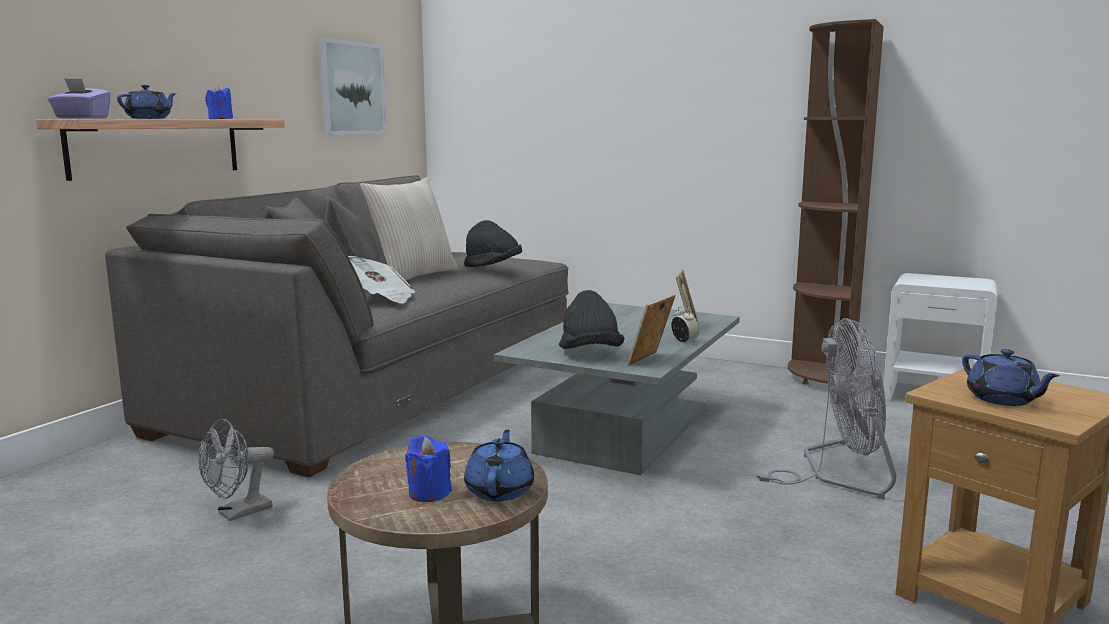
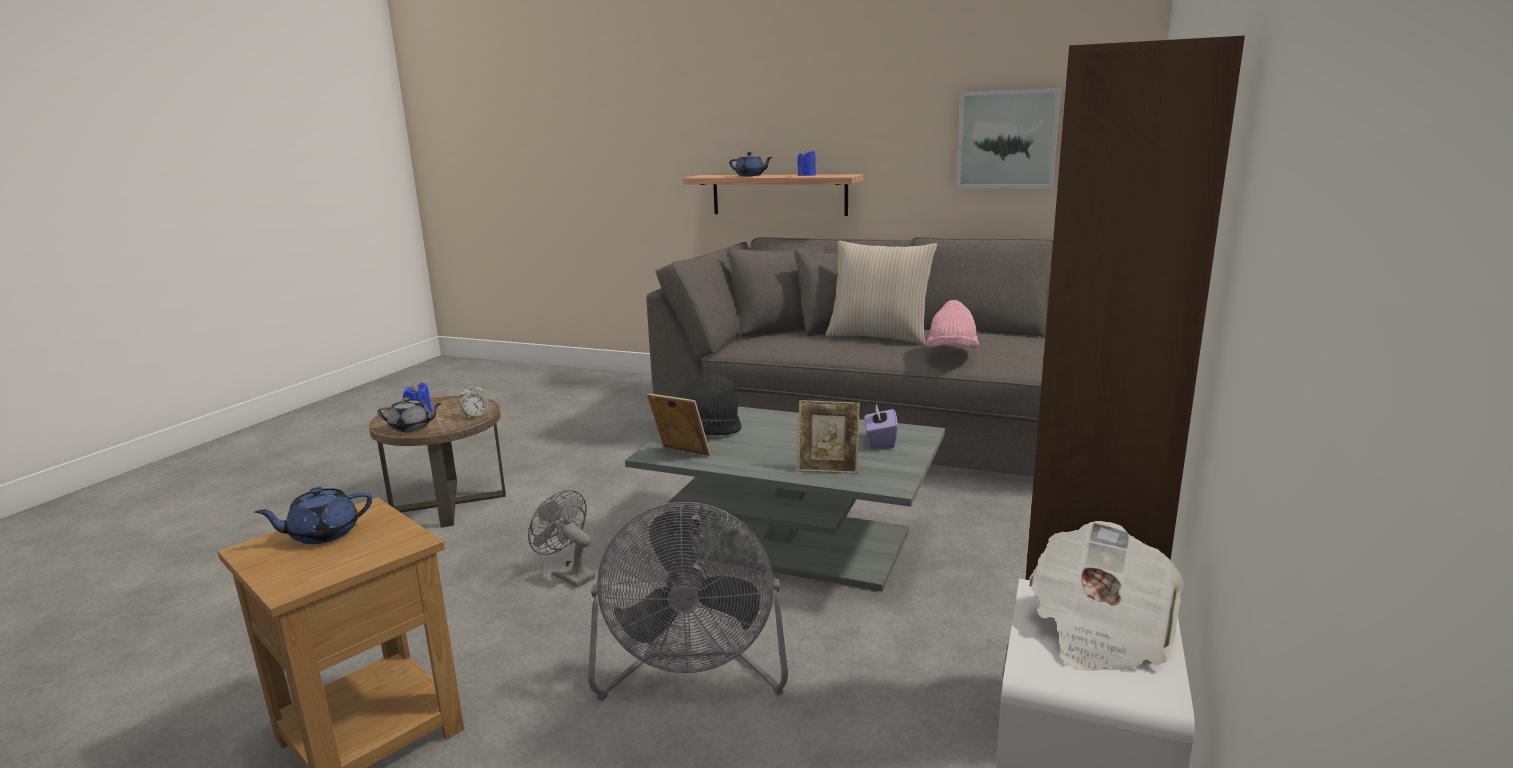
camera: 85 degrees right, 5 degrees up
(81, 118) = (707, 176): purple tissue box -> purple tissue box (880, 441)
(238, 513) = (613, 431): grey fan -> grey fan (568, 575)
(380, 298) = (784, 340): newspaper -> newspaper (1099, 631)
(493, 267) = (951, 353): black hat -> pink hat
(500, 490) = (412, 427): blue teapot -> grey teapot
(684, 341) = (761, 468): alarm clock -> alarm clock (475, 416)

